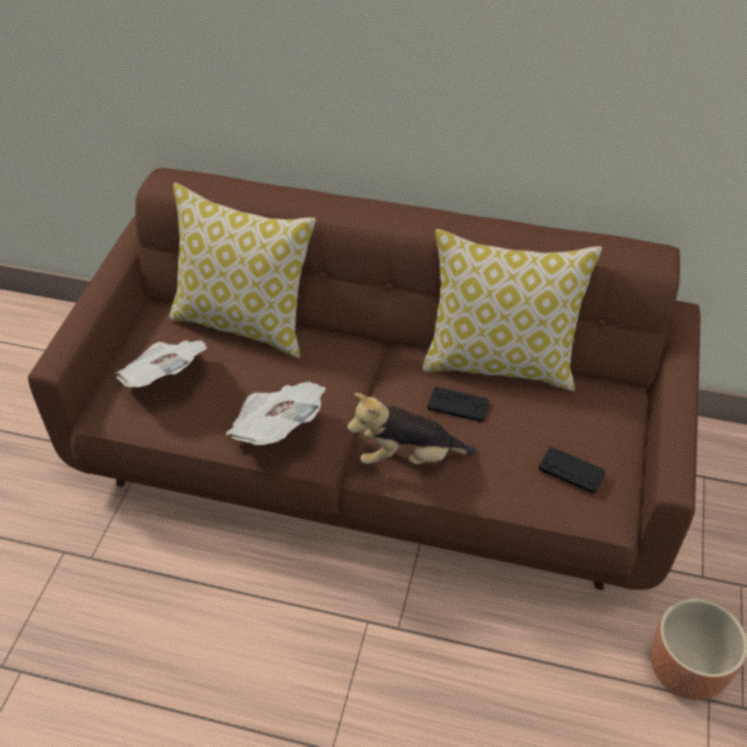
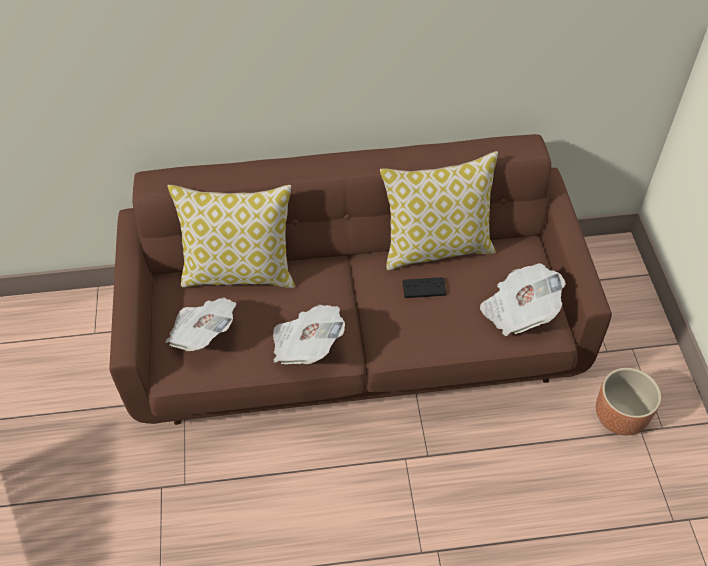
camera: 20 degrees left, 5 degrees up
(408, 457) = (407, 336): plush toy -> none
(571, 471) = (518, 311): black game controller -> newspaper

